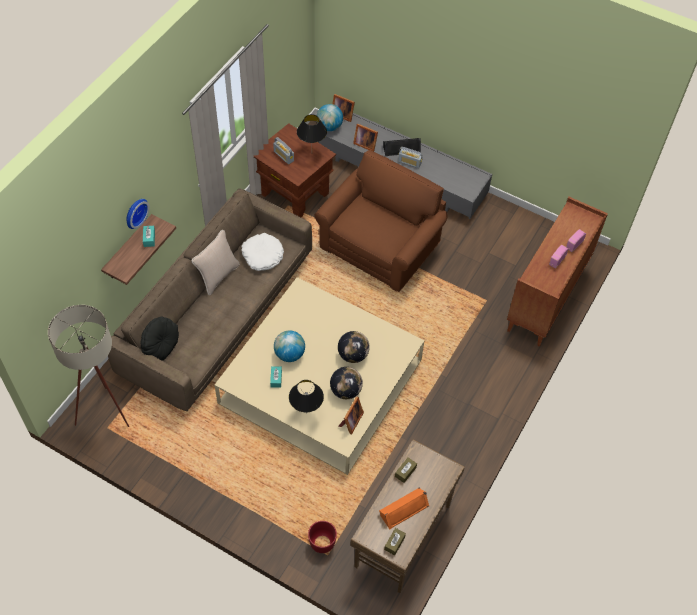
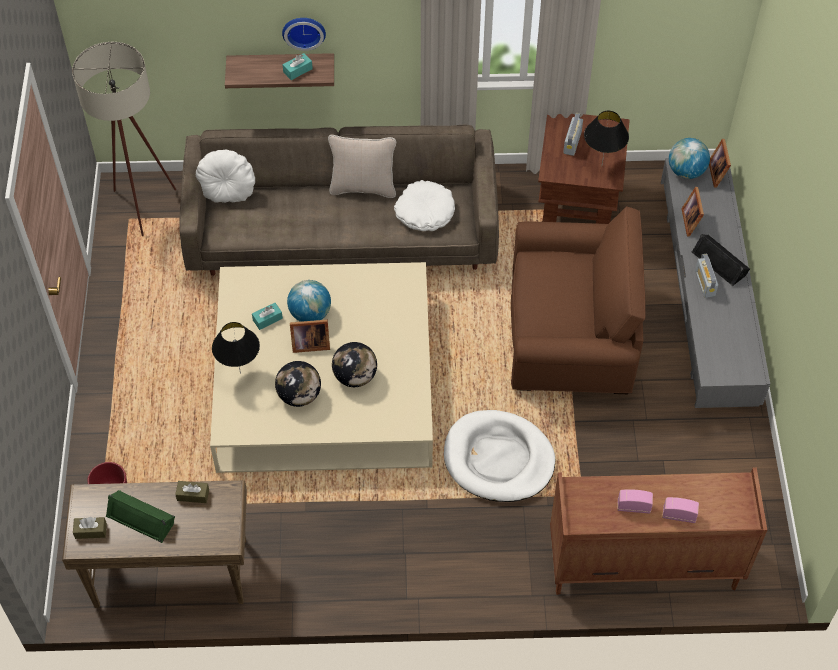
camera: 60 degrees right, 0 degrees up
(162, 349) = (228, 194): black pillow -> white pillow
(350, 421) = (260, 422): picture frame -> picture frame (309, 344)
(403, 509) = (141, 517): orange speaker -> green speaker
(437, 325) = (498, 459): none -> white dog bed

